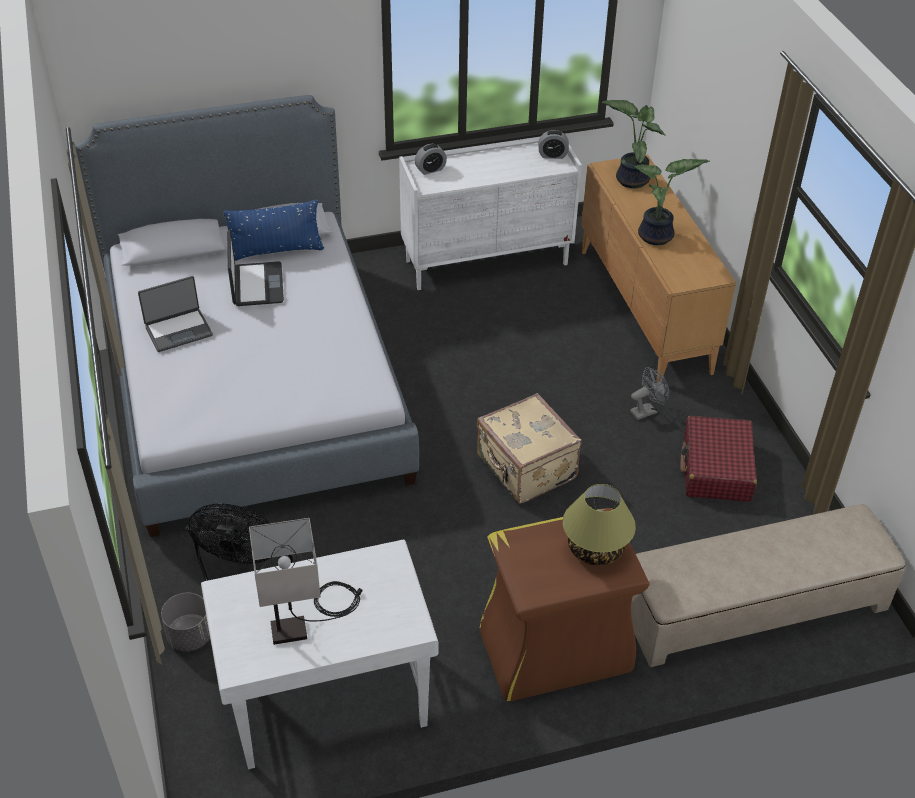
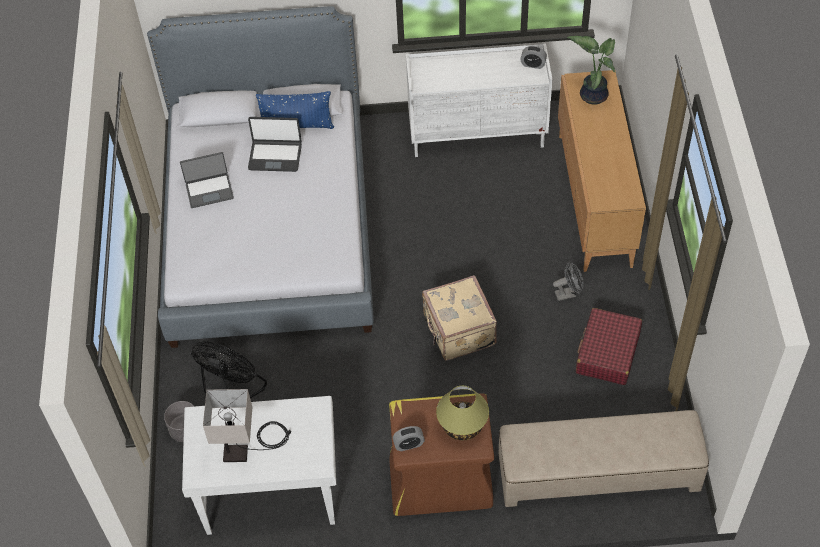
camera: 15 degrees right, 10 degrees up
(256, 285) = (275, 156): laptop -> laptop turned 90 degrees clockwise
(430, 169) = (429, 68): alarm clock -> alarm clock (408, 444)
(657, 237) = (596, 156): potted plant -> none

